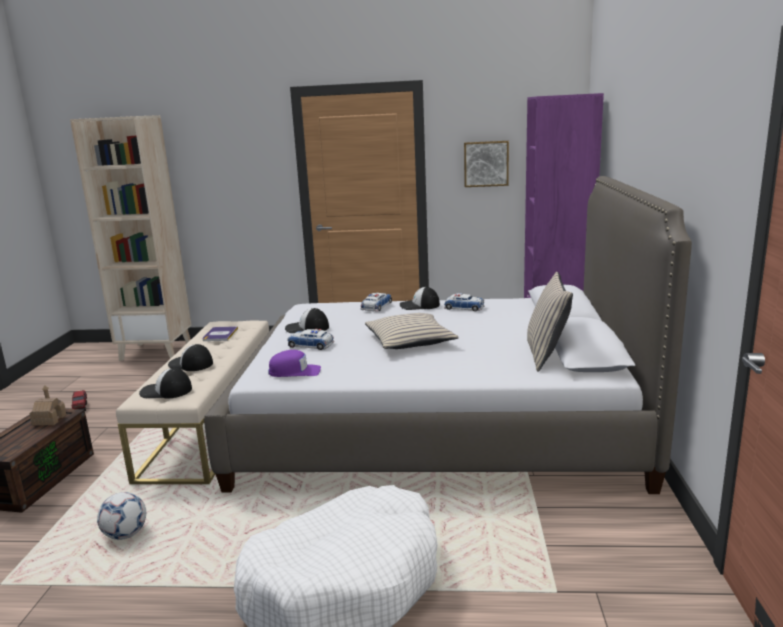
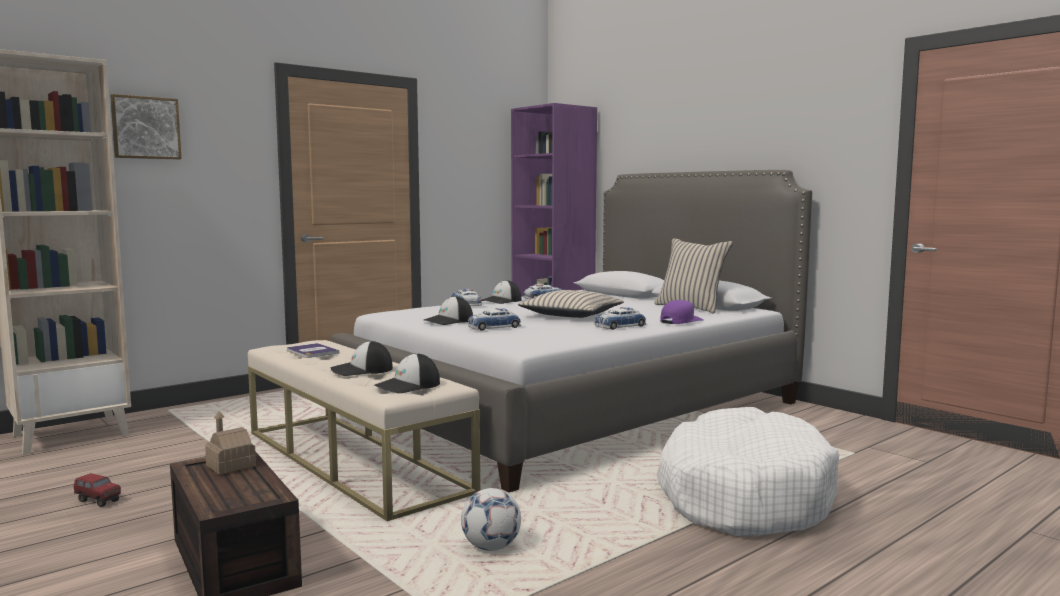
camera: 45 degrees left, 10 degrees down
(295, 371) = (544, 338): purple cap -> purple cap (680, 321)
(394, 369) = (620, 326): none -> toy car
(486, 163) = (472, 171): picture -> picture (145, 128)

